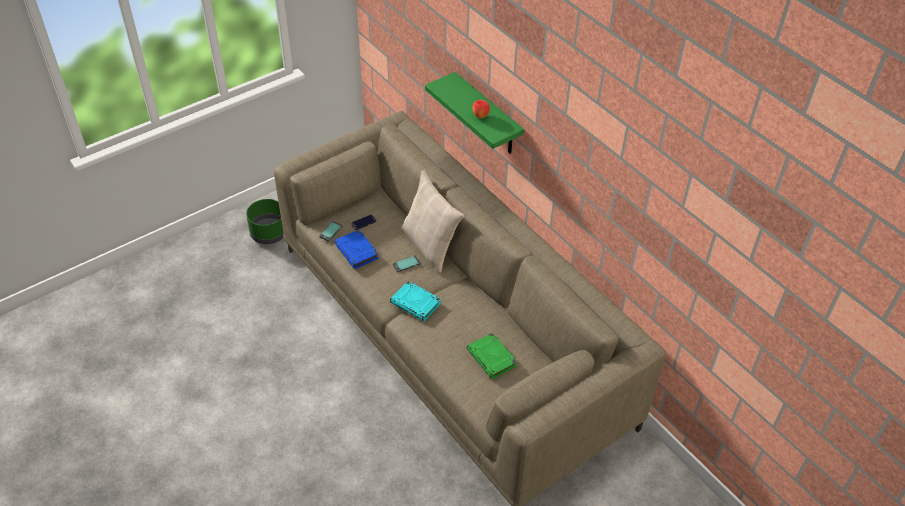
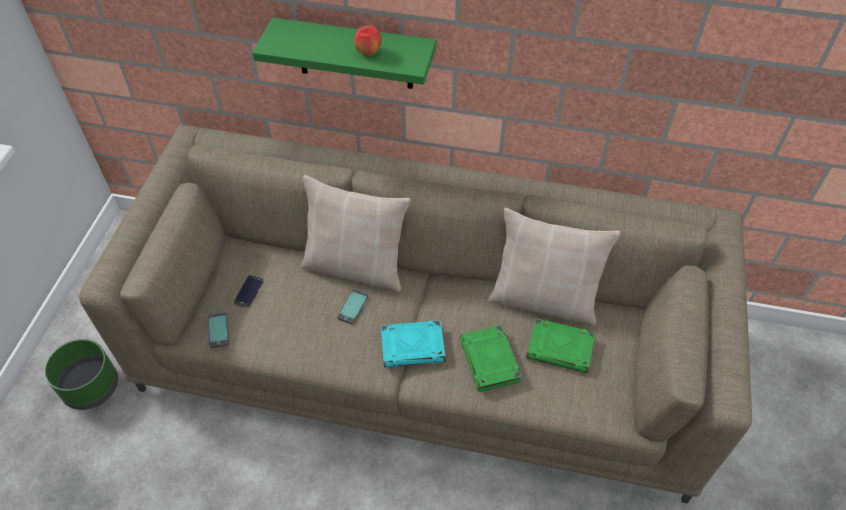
camera: 40 degrees left, 5 degrees up
(357, 252) = (278, 333): blue book -> none
(447, 338) = (490, 361): none -> green book
(513, 330) = (544, 299): none -> beige pillow

